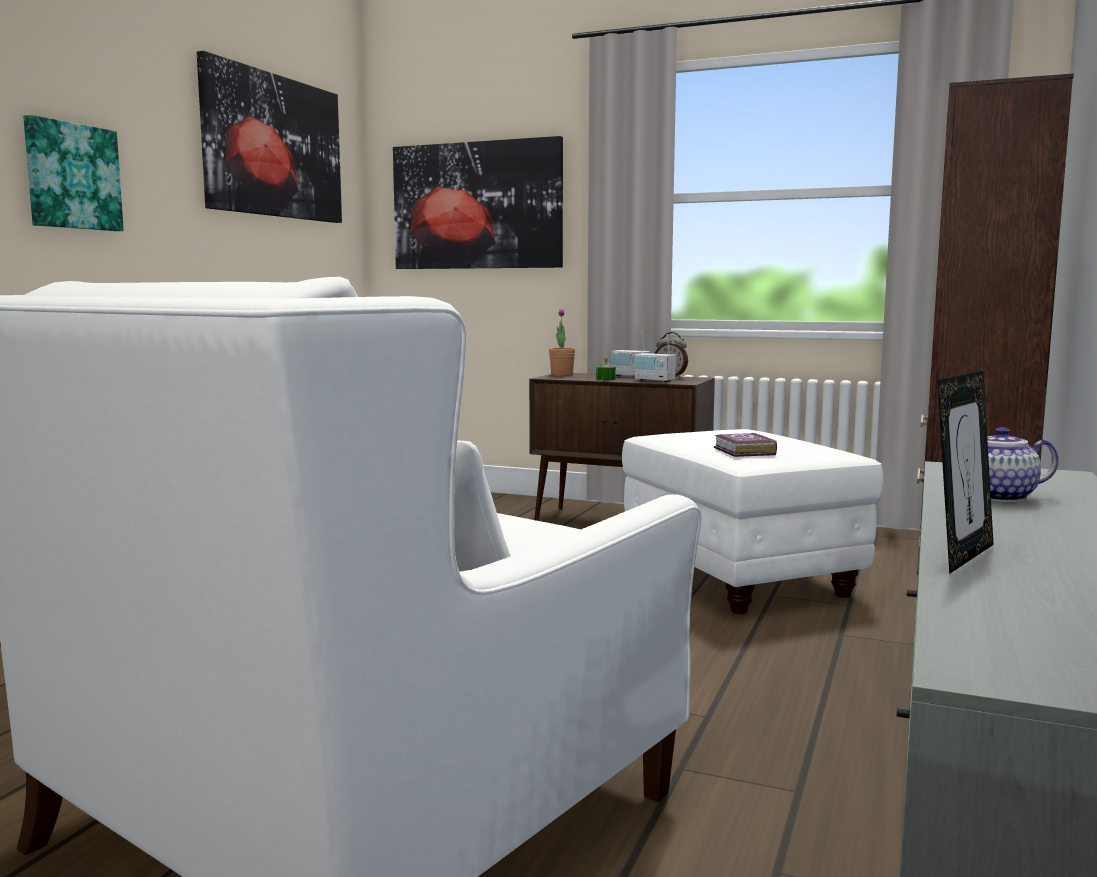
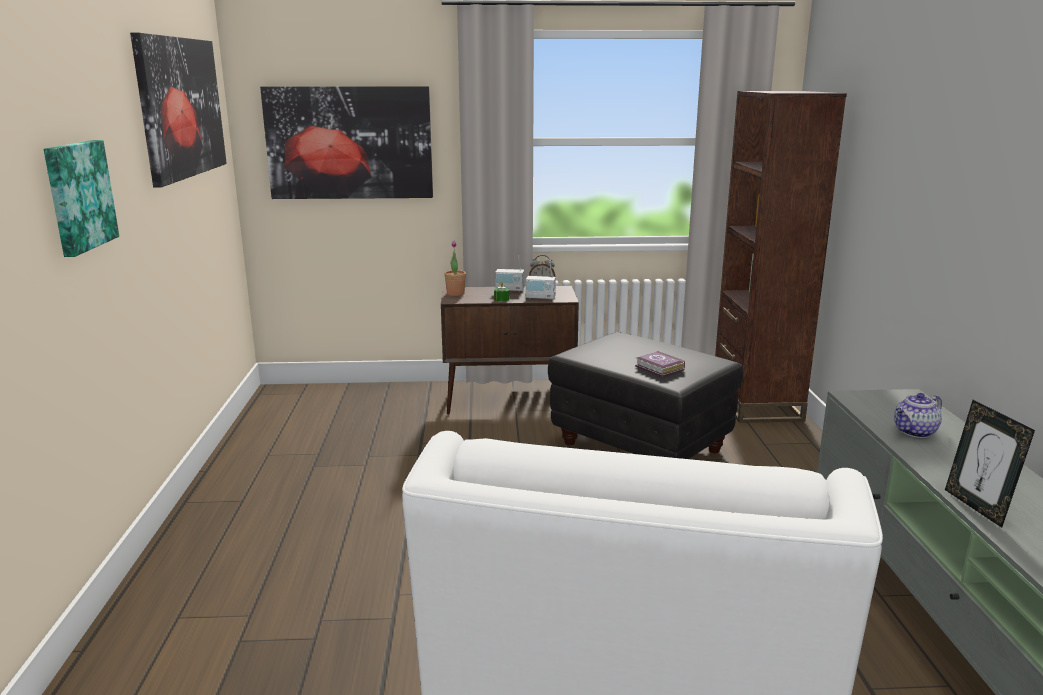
camera: 25 degrees left, 10 degrees up
(741, 577) = (641, 446): white ottoman -> black ottoman
(960, 556) = (977, 507): picture frame -> picture frame turned 150 degrees clockwise

